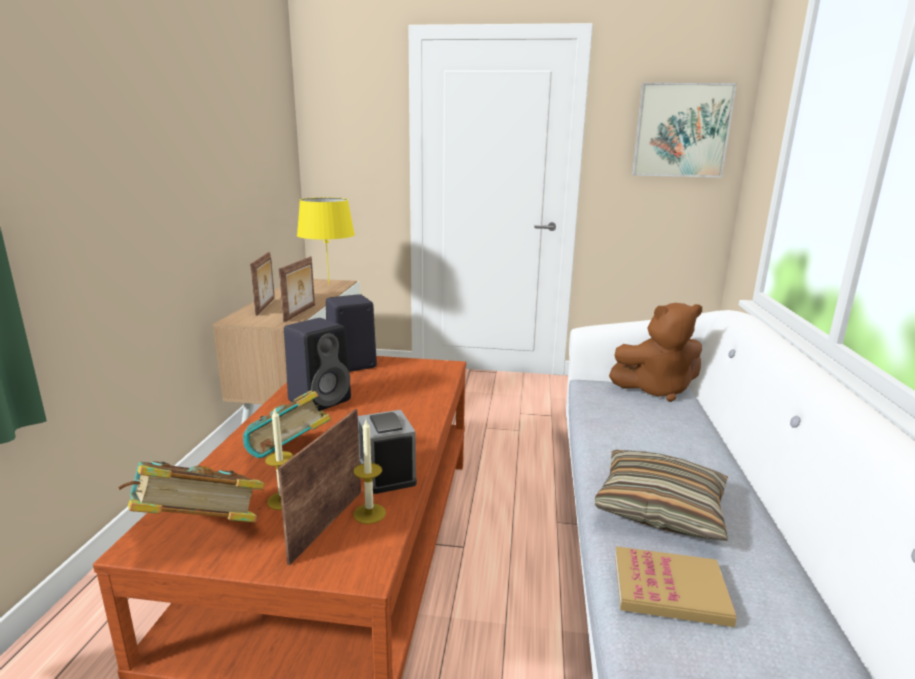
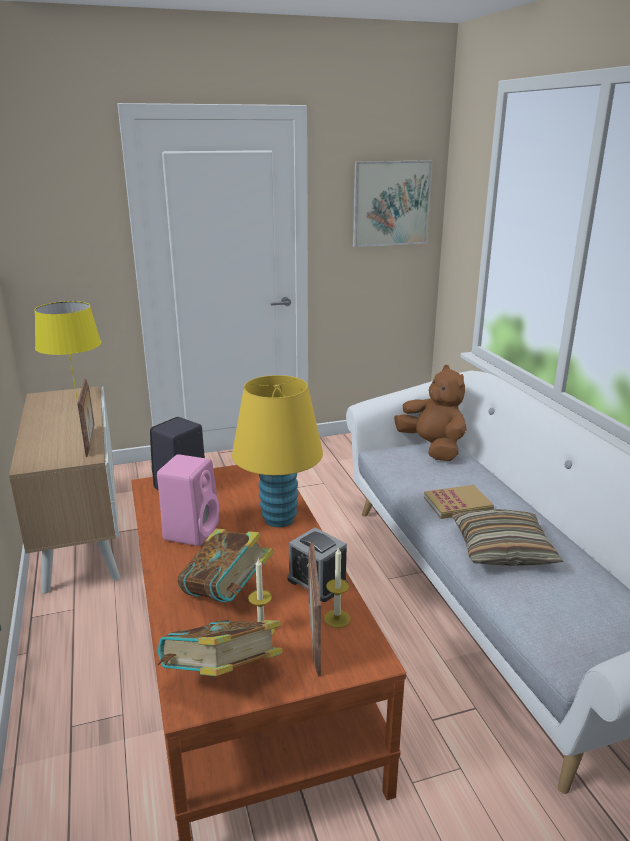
camera: 25 degrees left, 5 degrees up
(266, 307) = (42, 440): picture frame -> none
(321, 400) = (192, 531): black speaker -> pink speaker
(410, 409) = (279, 519): none -> yellow table lamp
(656, 390) = (432, 448): brown plush toy -> brown plush toy turned 90 degrees counterclockwise
(669, 589) = (544, 605): book -> book (457, 504)

